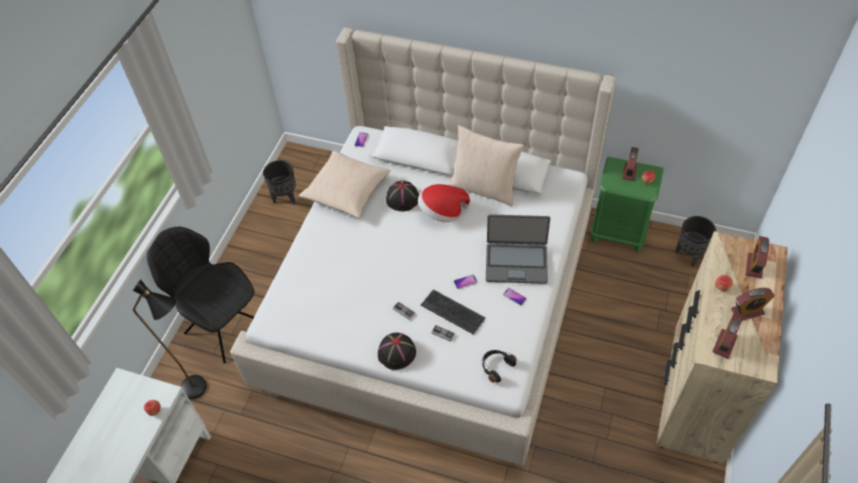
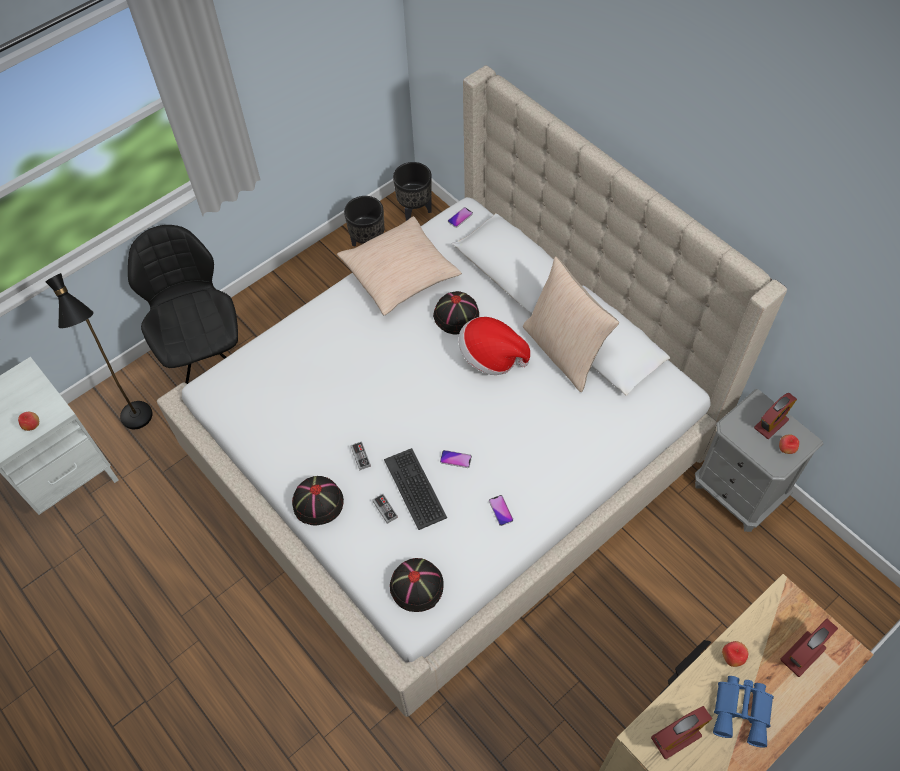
camera: 30 degrees right, 5 degrees up
(496, 366) = (417, 585): black headphones -> black hat
(516, 263) = (533, 468): laptop -> none
(618, 232) = (738, 492): green nightstand -> grey nightstand
(688, 255) = (813, 572): black planter -> black planter (415, 212)
(747, 311) = (742, 711): alarm clock -> blue binoculars

